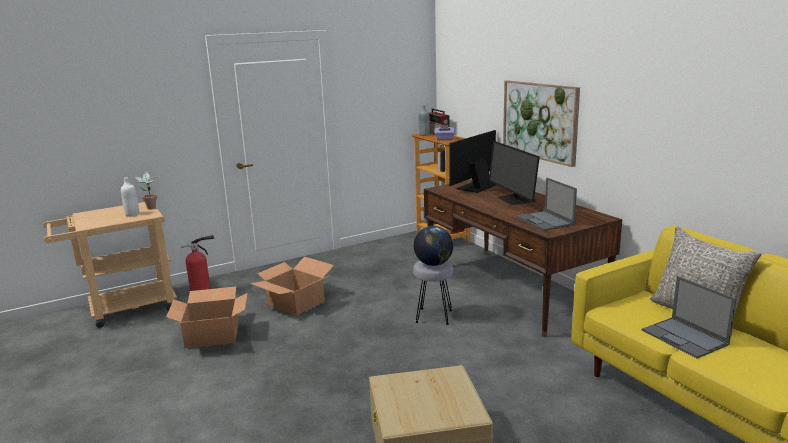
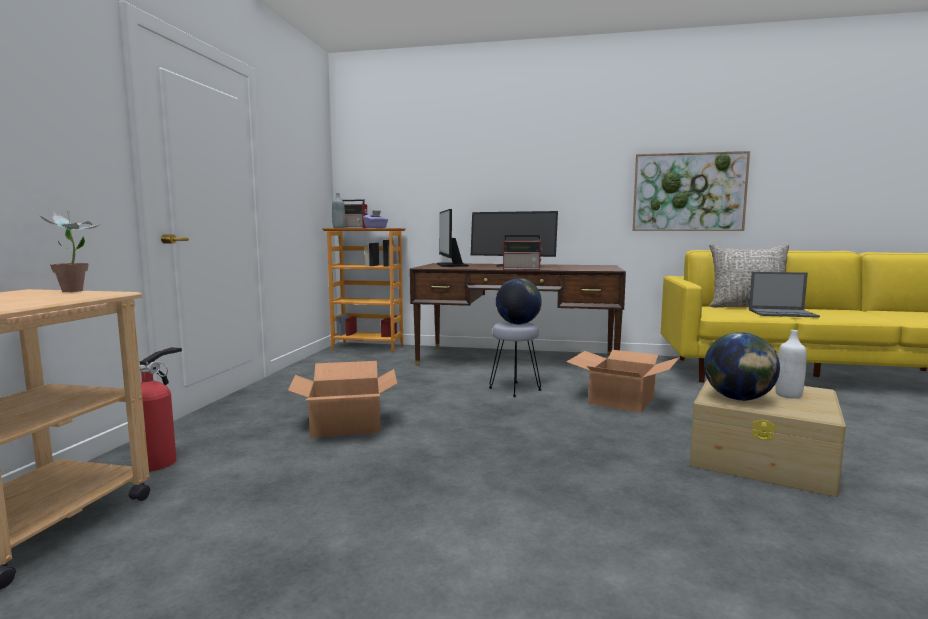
camera: 50 degrees left, 10 degrees down
(132, 214) = (54, 296): white bottle -> white bottle (788, 395)
(212, 335) = (311, 490): cardboard box -> cardboard box (621, 400)
(395, 388) = (738, 399): none -> globe
(488, 210) = (522, 269): none -> radio
(540, 121) = (505, 194): picture -> picture (688, 192)
(545, 221) = (584, 268): laptop -> none

